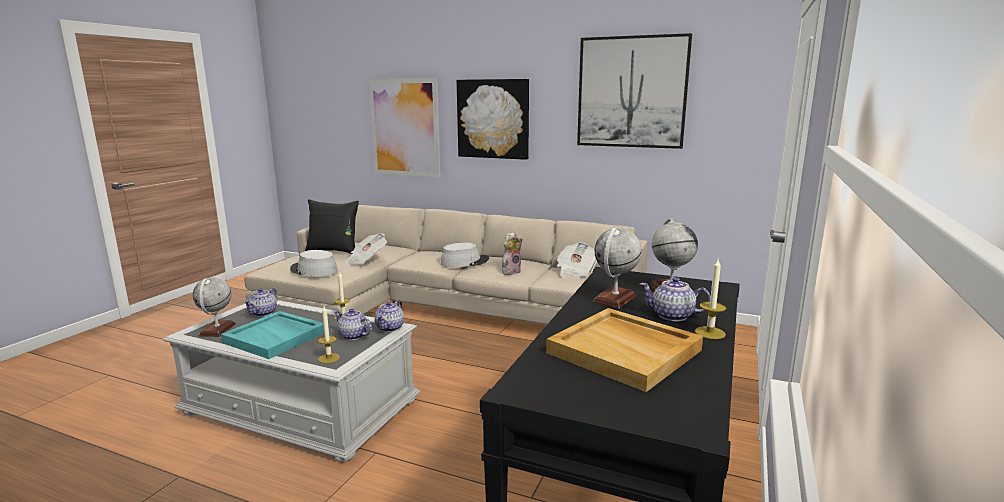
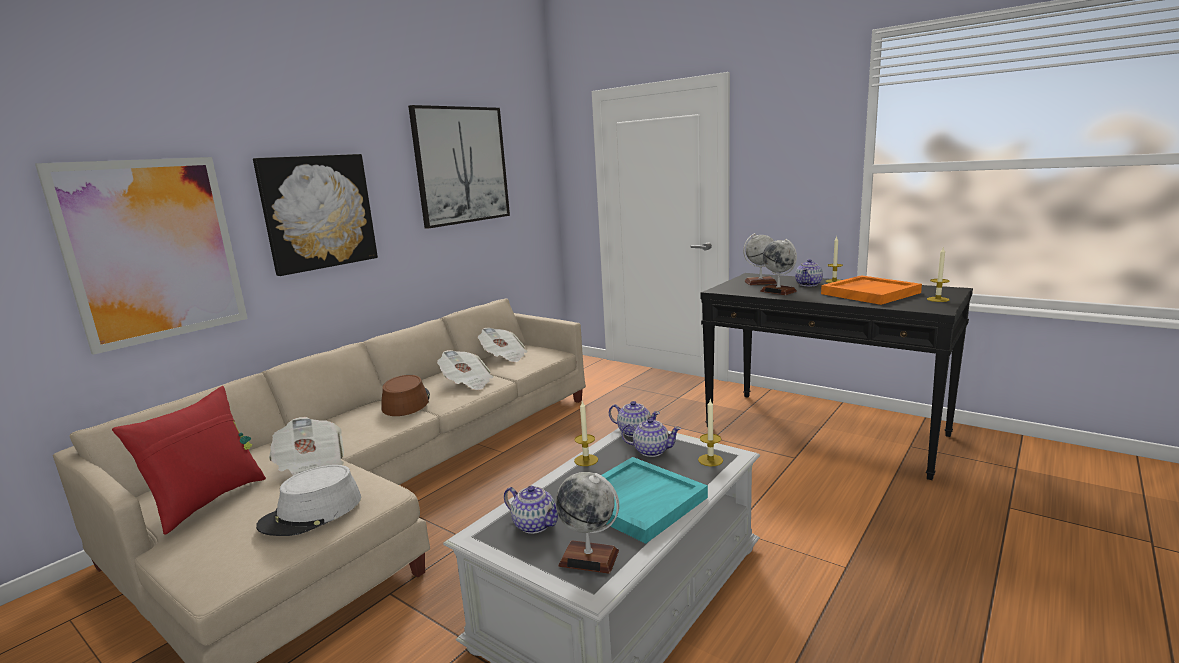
camera: 75 degrees left, 0 degrees up
(333, 252) = (208, 502): black pillow -> red pillow
(353, 336) = (651, 451): teapot -> teapot turned 120 degrees counterclockwise
(465, 261) = (406, 402): grey hat -> brown hat
(511, 271) = (467, 383): plush toy -> newspaper
(594, 400) = (938, 299): none -> candle
(625, 351) = (870, 293): beige tray -> orange tray

